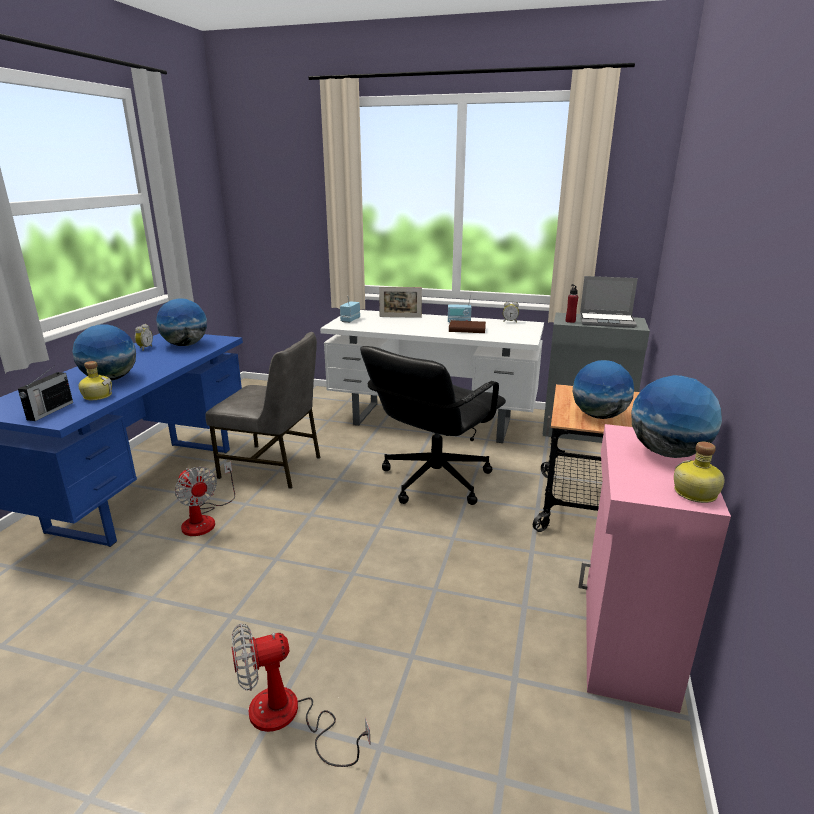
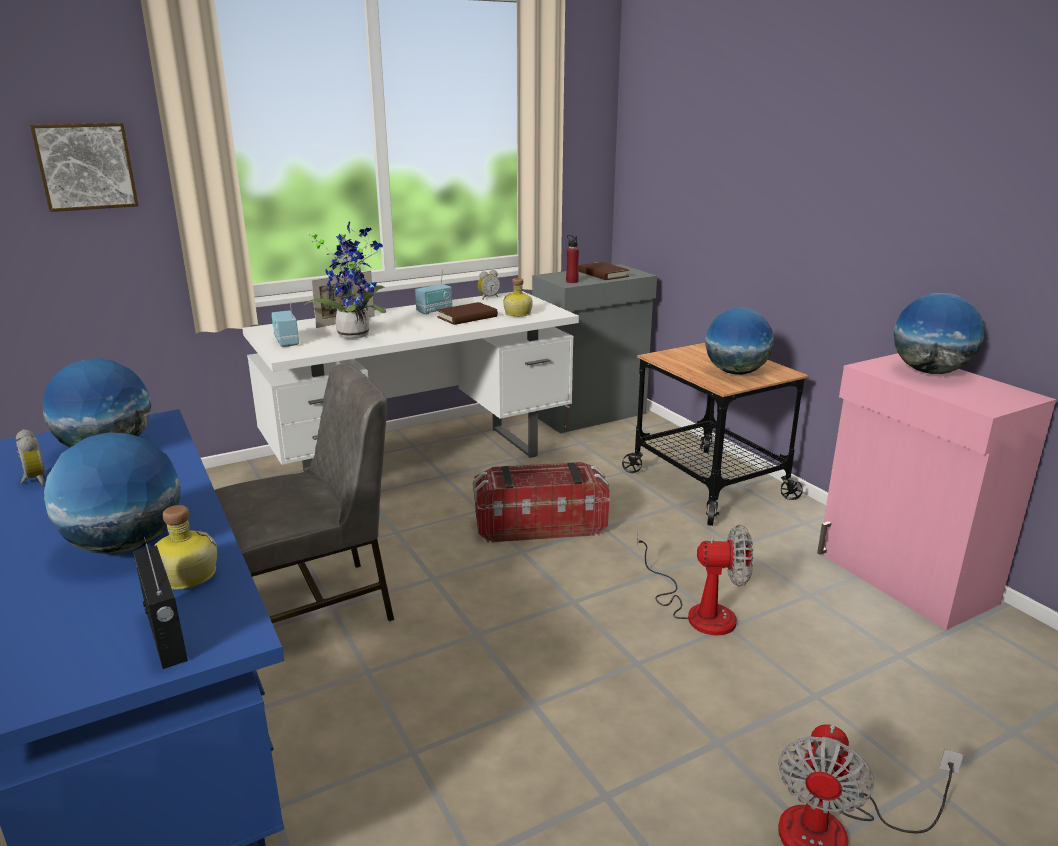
camera: 45 degrees left, 0 degrees up
(205, 519) = (348, 724): fan -> fan (698, 611)
(295, 208) = (86, 166): none -> picture
(388, 324) = (355, 334): none -> potted plant
(434, 480) = (539, 525): black office chair -> storage box
(607, 321) = (603, 274): laptop -> brown book
(695, 494) = (1011, 393): bottle -> bottle (518, 314)

